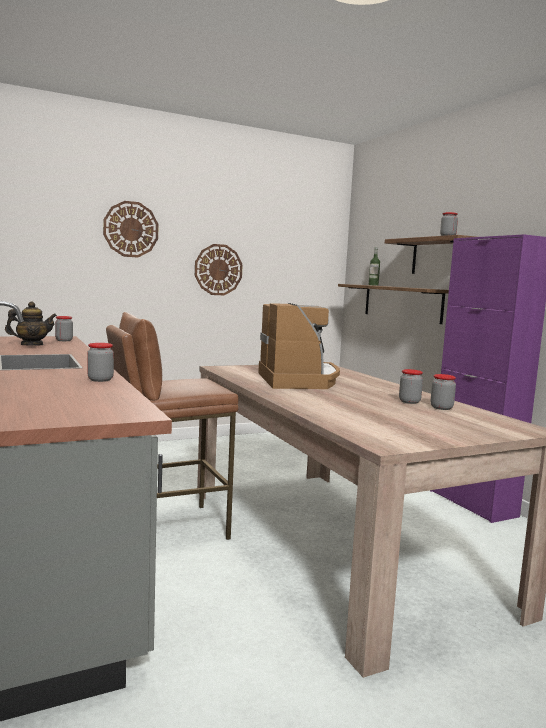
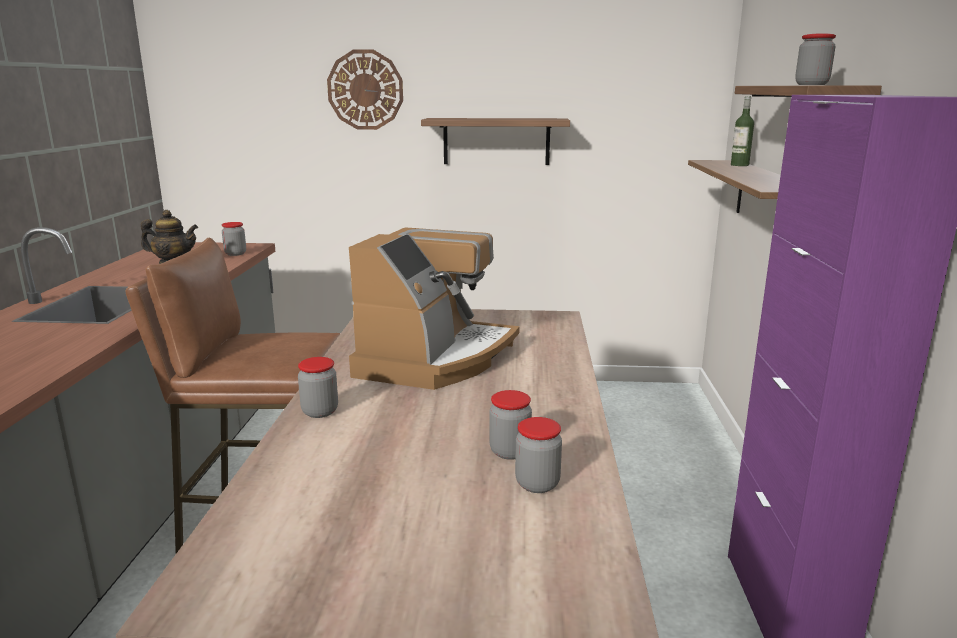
camera: 30 degrees right, 10 degrees up
(100, 379) = (57, 357): jar -> jar (320, 411)
(218, 269) = (496, 141): wall clock -> shelf

